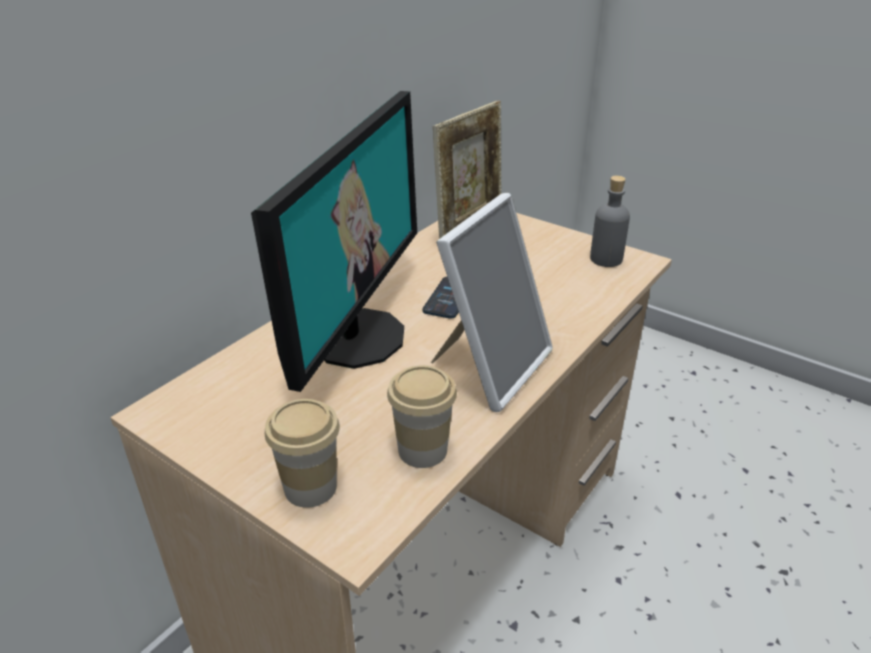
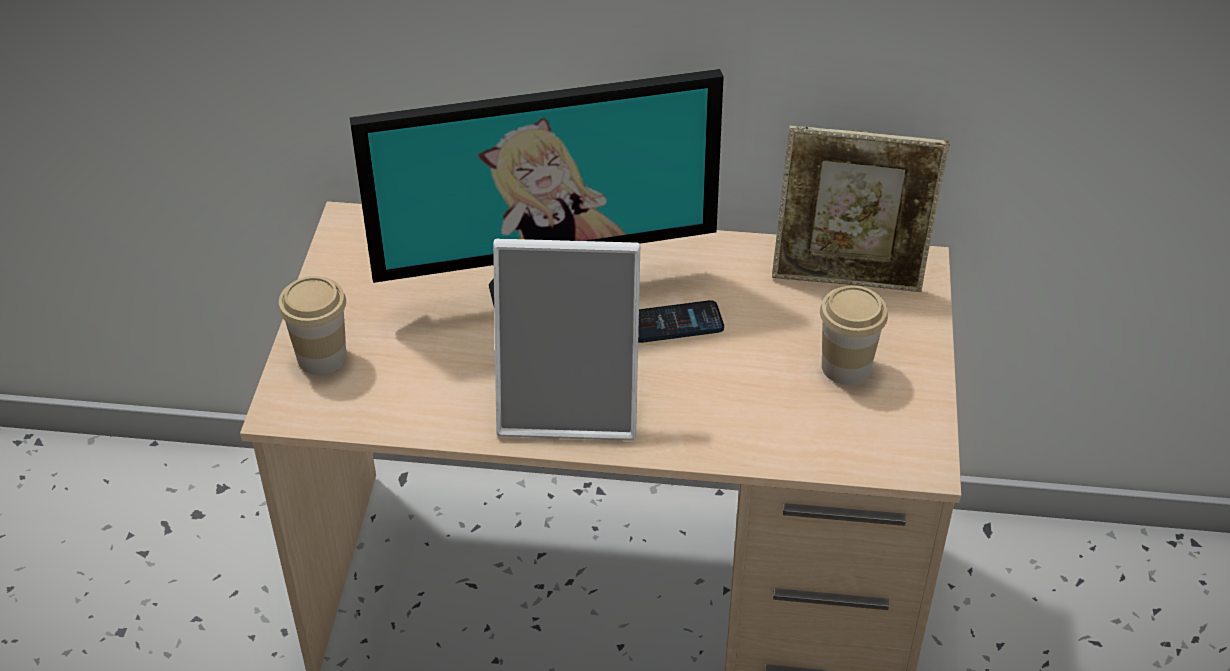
camera: 60 degrees right, 10 degrees up
(422, 450) = (410, 405): cup -> cup (846, 367)
(606, 259) = (895, 428): grey bottle -> none

